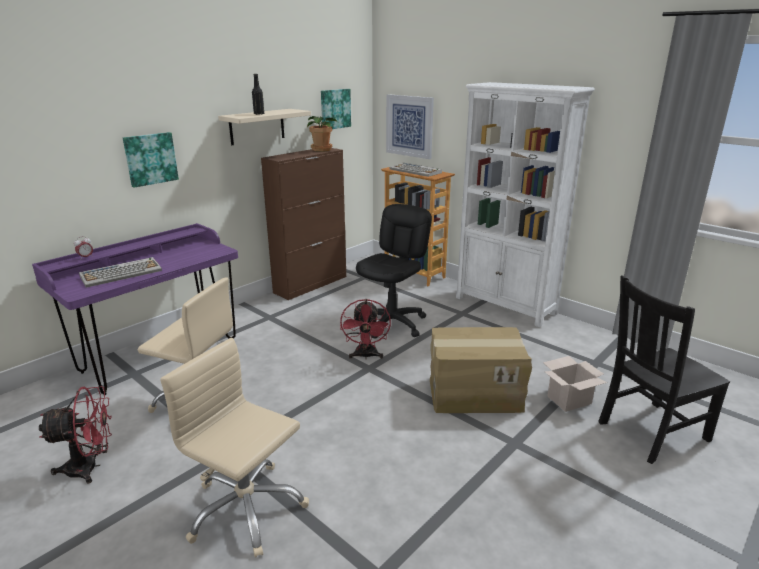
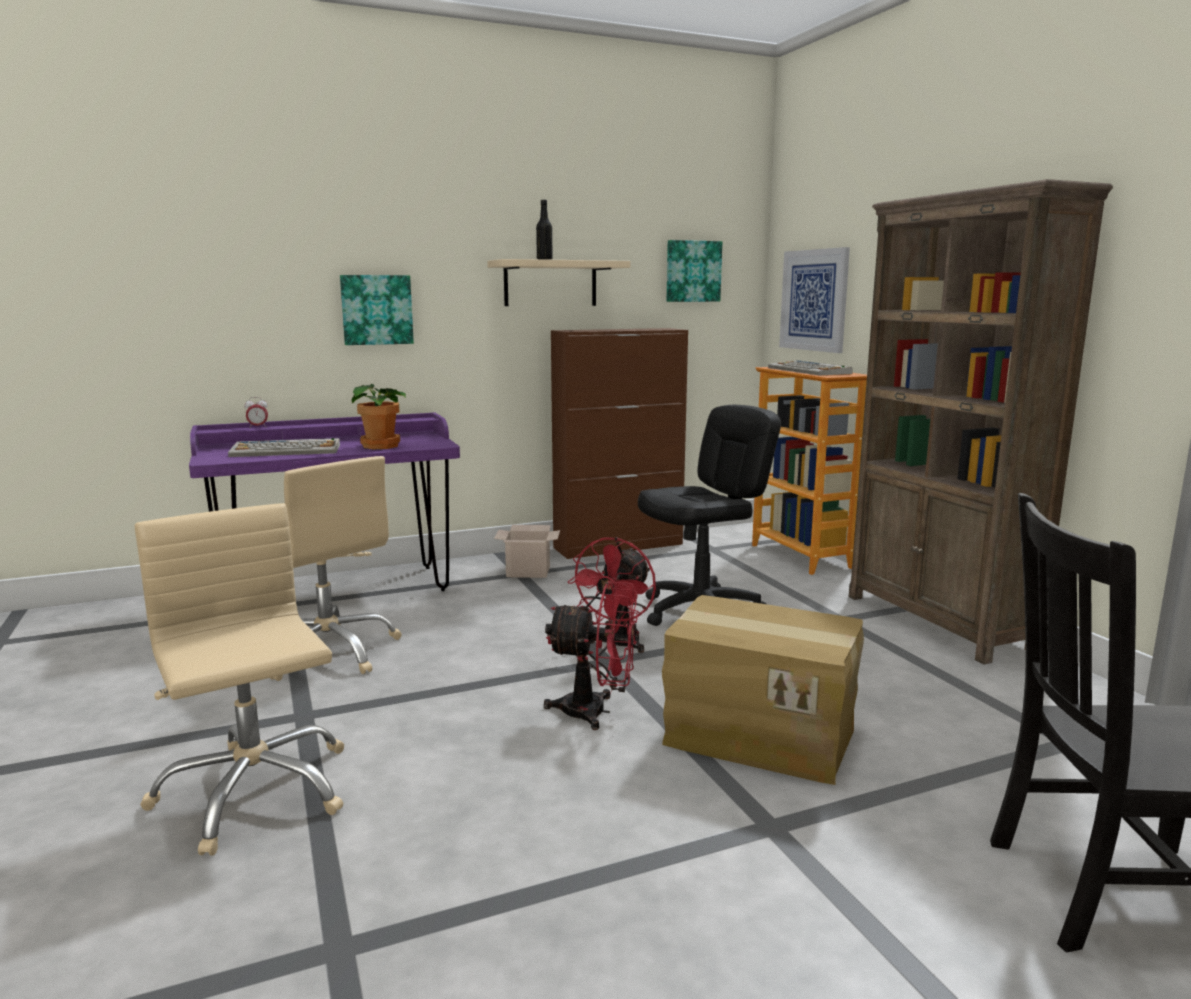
camera: 25 degrees right, 10 degrees down
(90, 467) = (133, 690): red fan -> red fan (596, 712)
(322, 149) = (656, 328): potted plant -> potted plant (382, 446)
(505, 306) = (938, 622): white bookcase -> brown bookcase
(569, 399) = (953, 788): cardboard box -> cardboard box (529, 571)

